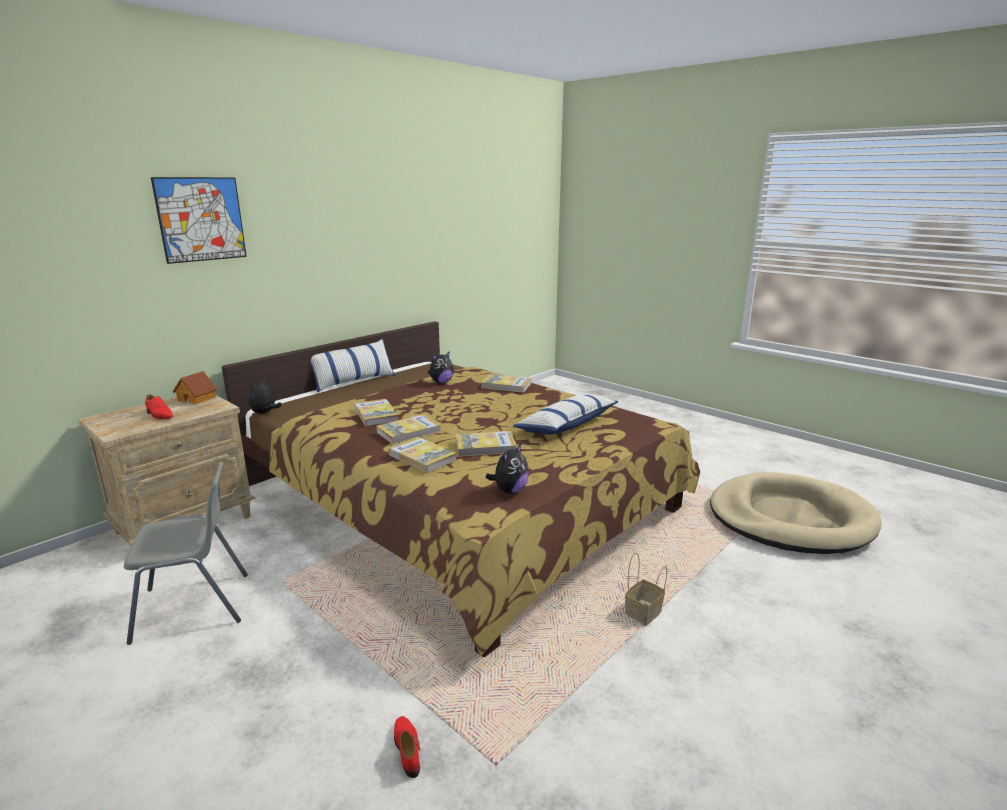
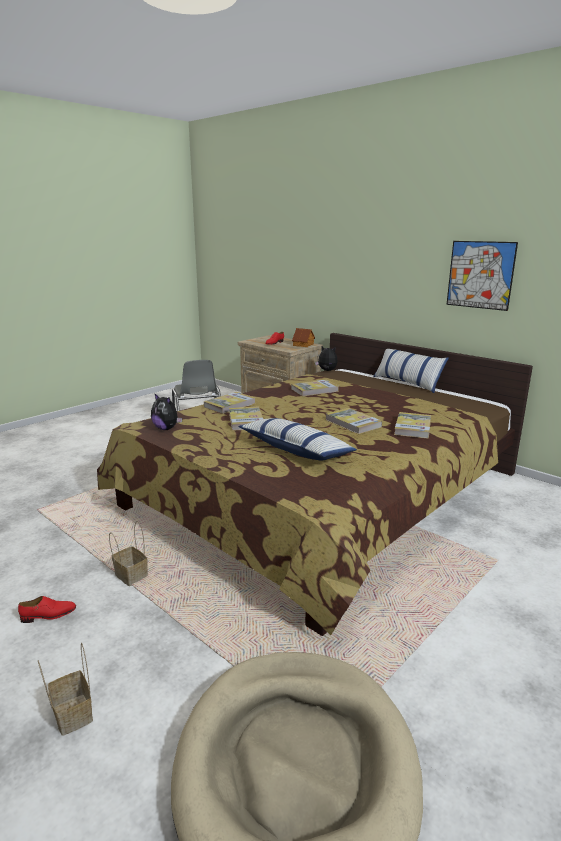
camera: 90 degrees right, 0 degrees up
(201, 219) = (341, 230): picture -> picture (480, 275)
(407, 748) = (65, 487): red shoe -> red shoe (48, 615)
(409, 432) = (278, 399): book -> book (353, 423)
(441, 382) = (407, 404): plush toy -> none
(823, 613) = (71, 713): none -> basket

